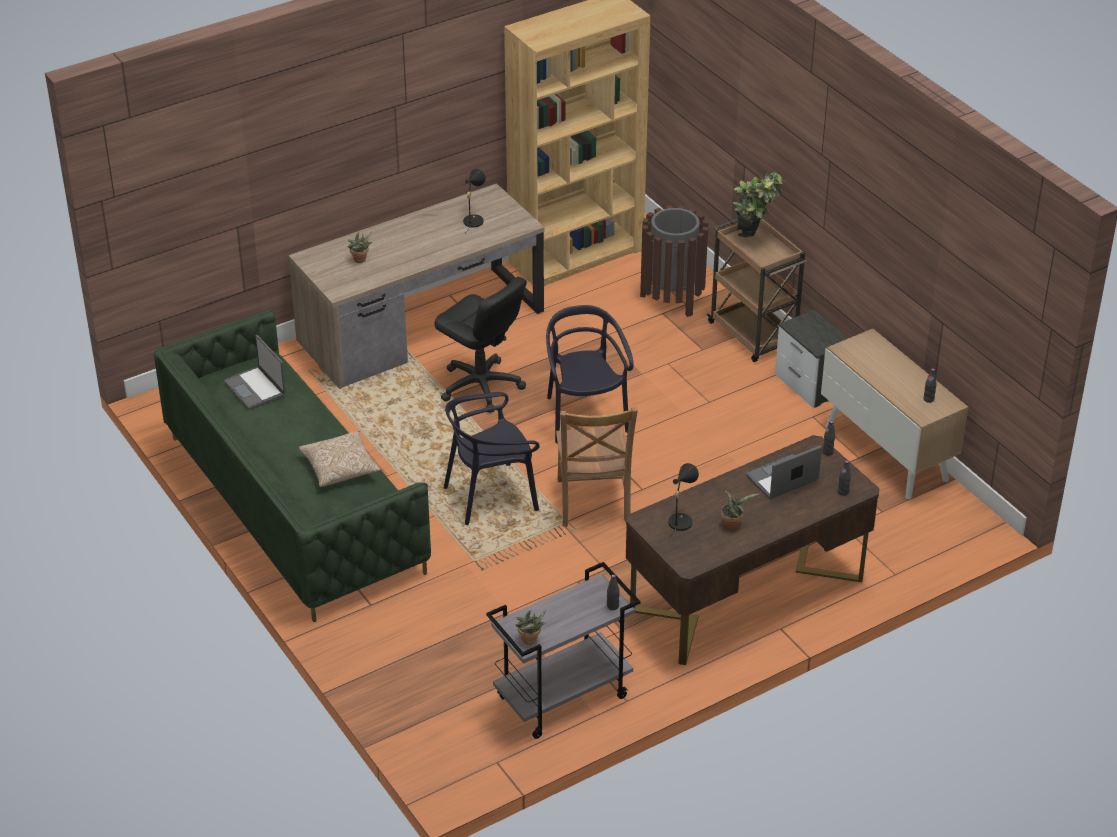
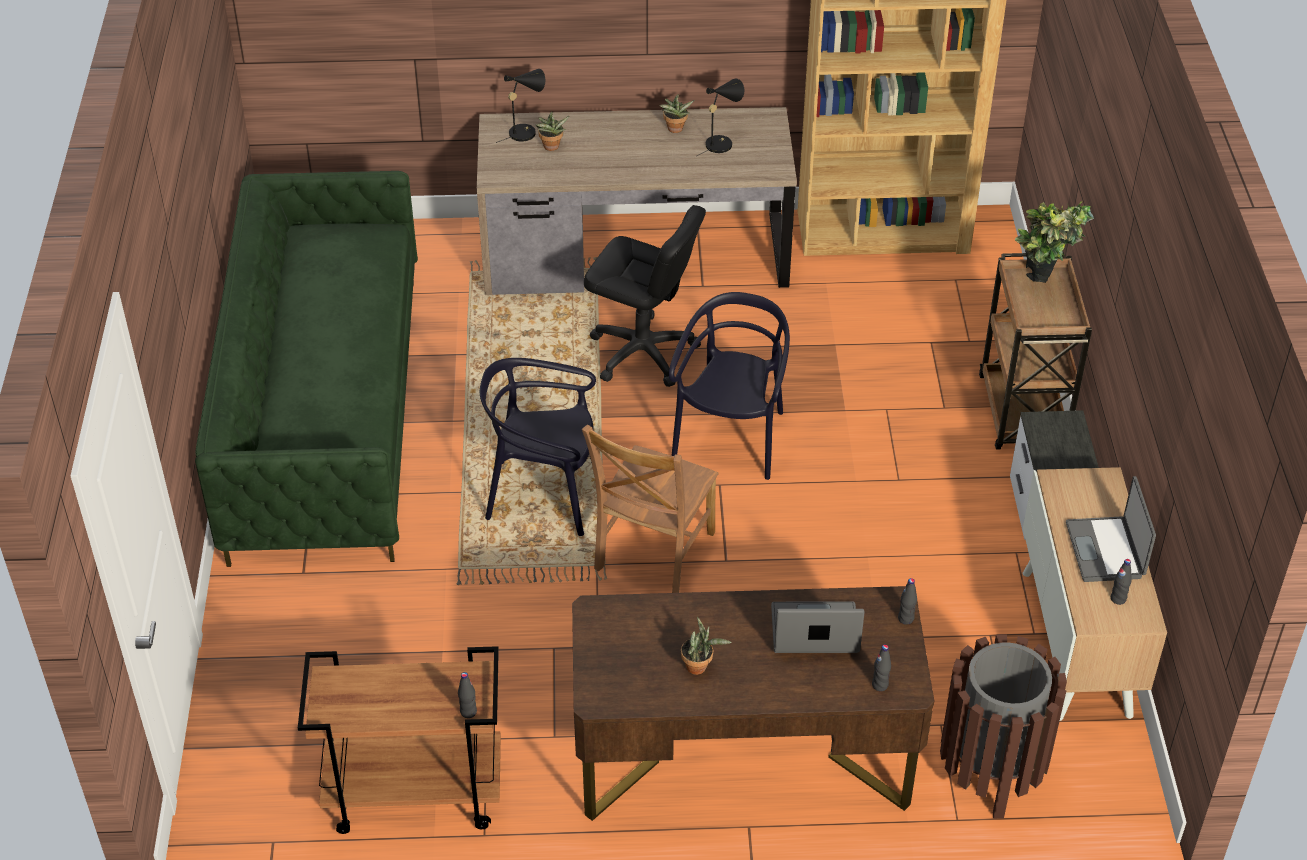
camera: 30 degrees right, 5 degrees up
(256, 388) = (337, 260): laptop -> laptop (1106, 550)
(340, 468) = (343, 393): pillow -> none
(481, 386) = (643, 353): black office chair -> black office chair turned 45 degrees counterclockwise
(530, 641) = (334, 713): potted plant -> potted plant (675, 130)
(562, 698) = (413, 795): grey cart -> brown cart
(672, 299) = (957, 329): brown trash can -> brown trash can (991, 773)
(681, 520) = (639, 632): black table lamp -> black table lamp (525, 131)

